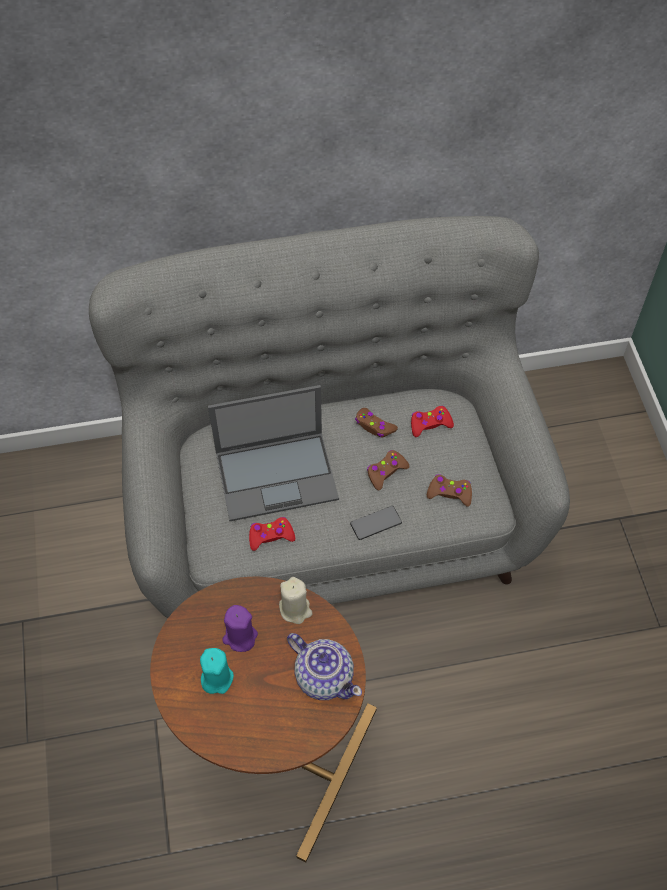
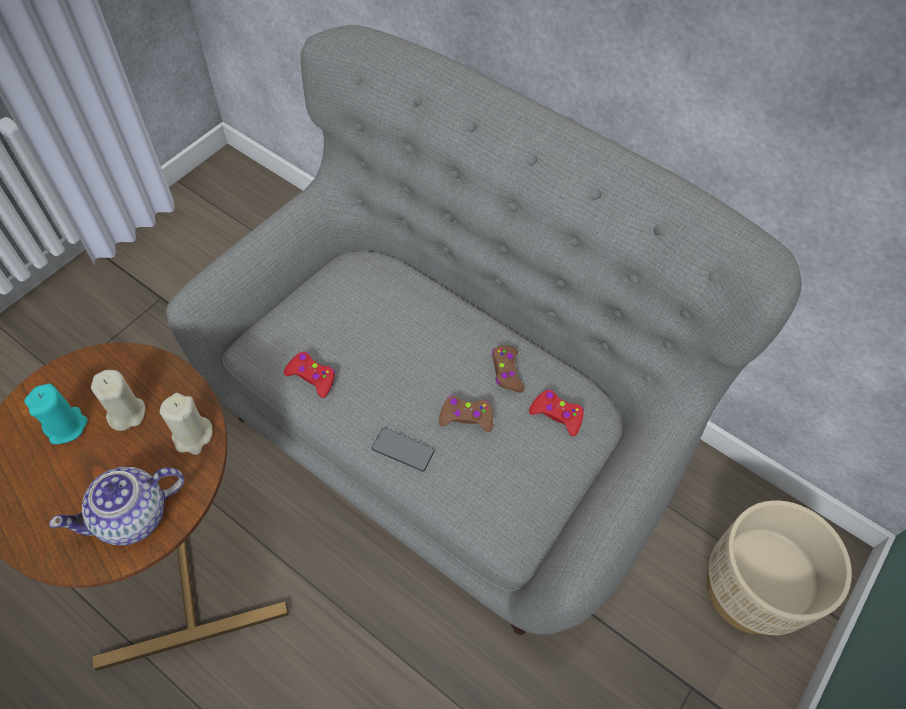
camera: 45 degrees right, 0 degrees up
(240, 637) = (126, 413): purple candle -> beige candle
(278, 475) = (379, 336): laptop -> none
(324, 676) = (134, 516): teapot -> teapot turned 60 degrees clockwise
(449, 493) = (497, 488): brown game controller -> none
(591, 439) = (749, 590): none -> beige planter

